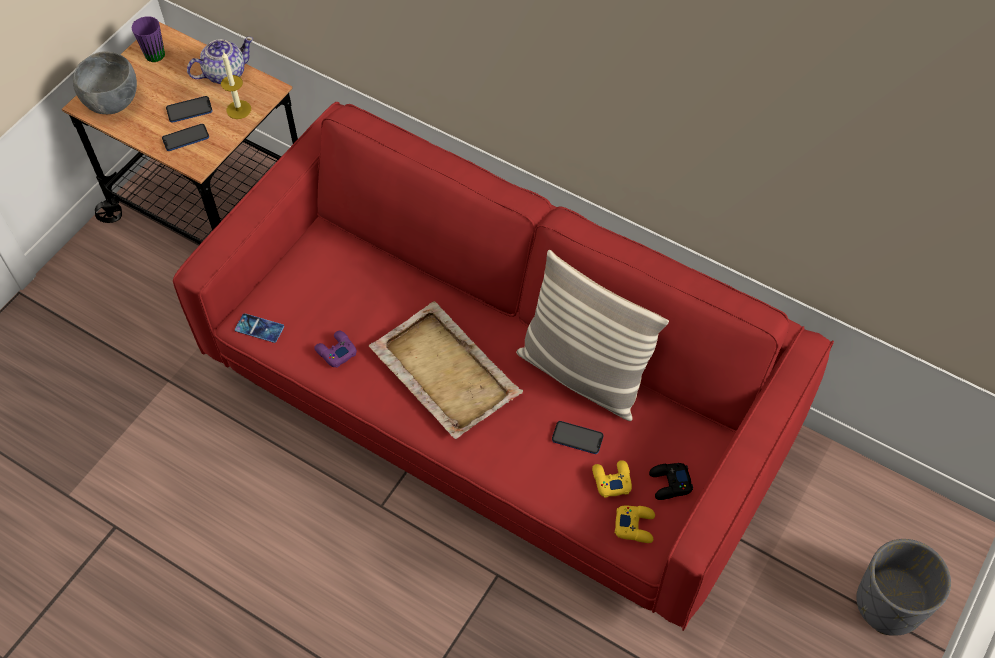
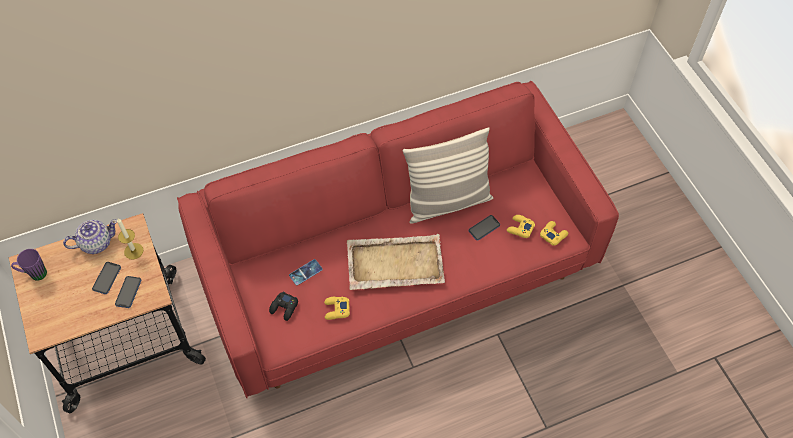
camera: 55 degrees left, 0 degrees up
(112, 103) = (55, 319): grey bowl -> none
(224, 73) = (96, 243): teapot -> teapot turned 60 degrees clockwise
(259, 328) = (286, 341): phone -> phone (305, 272)
(336, 351) = (336, 310): purple game controller -> yellow game controller
(669, 483) = (540, 205): black game controller -> black game controller (284, 308)
(890, 604) = (632, 176): grey planter -> none

